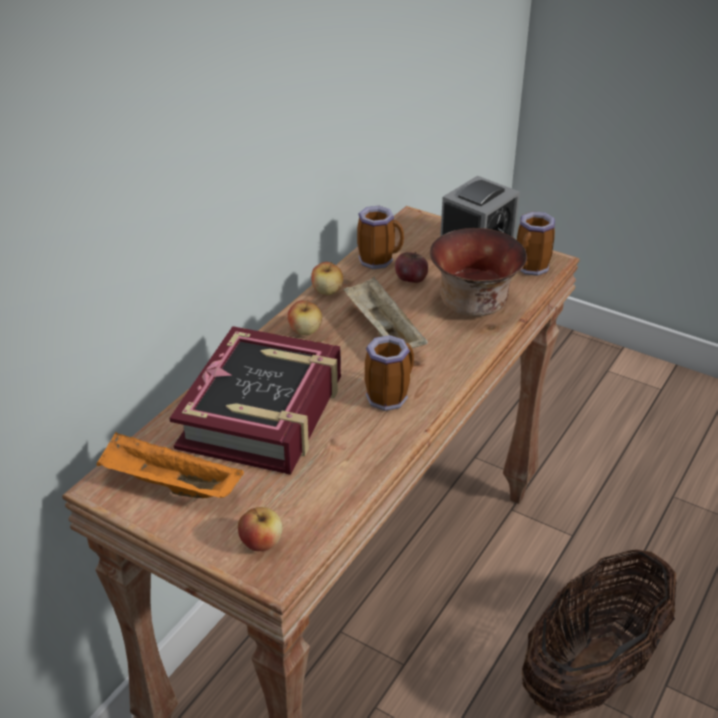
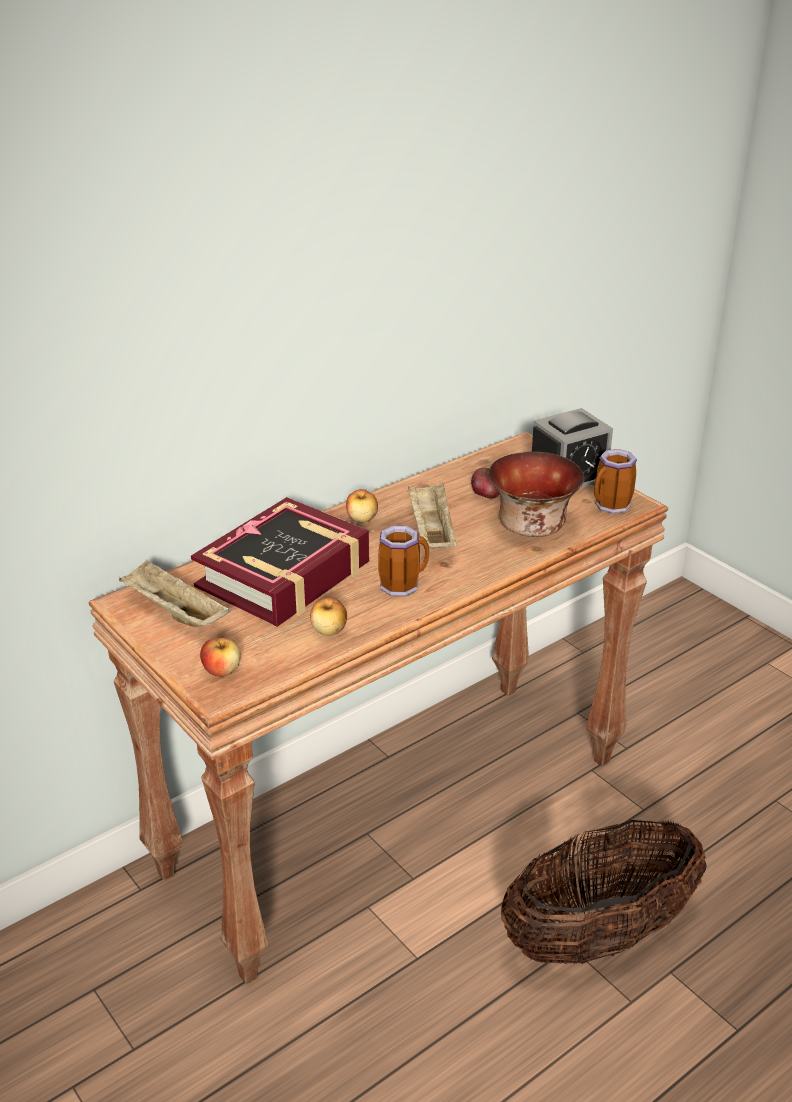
camera: 20 degrees right, 5 degrees down
(169, 486) = (174, 613): orange tray -> beige tray
(327, 291) = (403, 490): apple -> apple (329, 630)
(379, 260) = (468, 474): mug -> none

